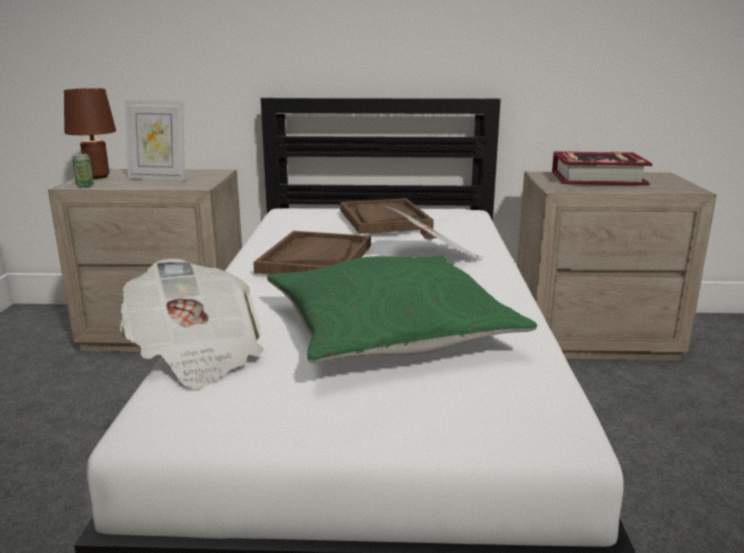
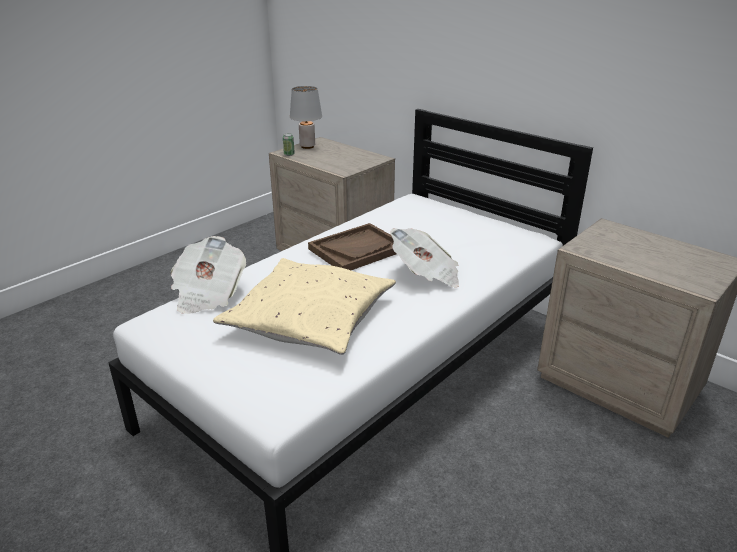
camera: 40 degrees right, 10 degrees up
(96, 177) = (307, 146): brown table lamp -> grey table lamp
(159, 178) = (335, 157): picture frame -> none
(384, 219) = (454, 228): brown tray -> none
(388, 330) = (309, 318): green pillow -> beige pillow
(597, 178) = (646, 246): book -> none

